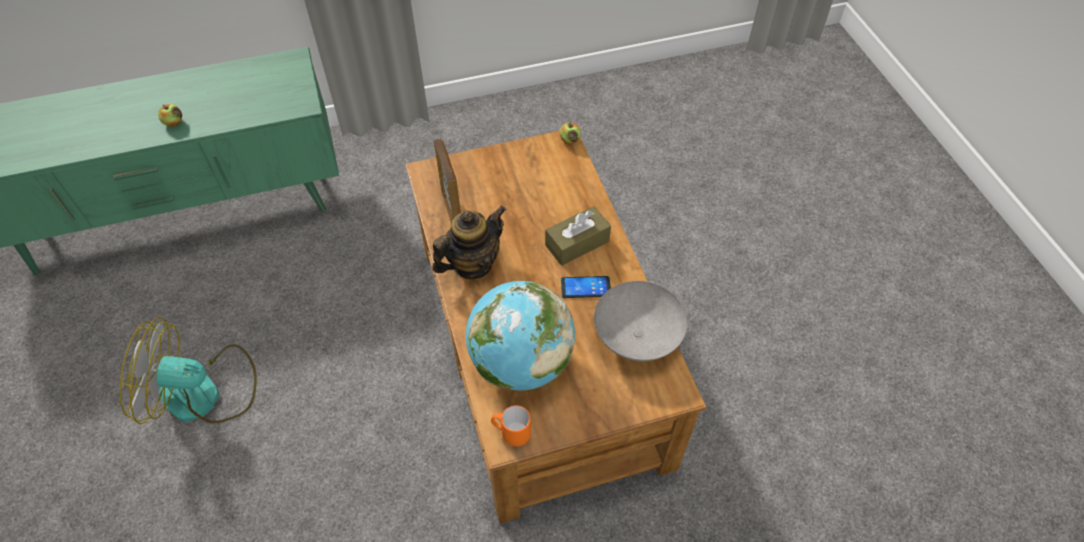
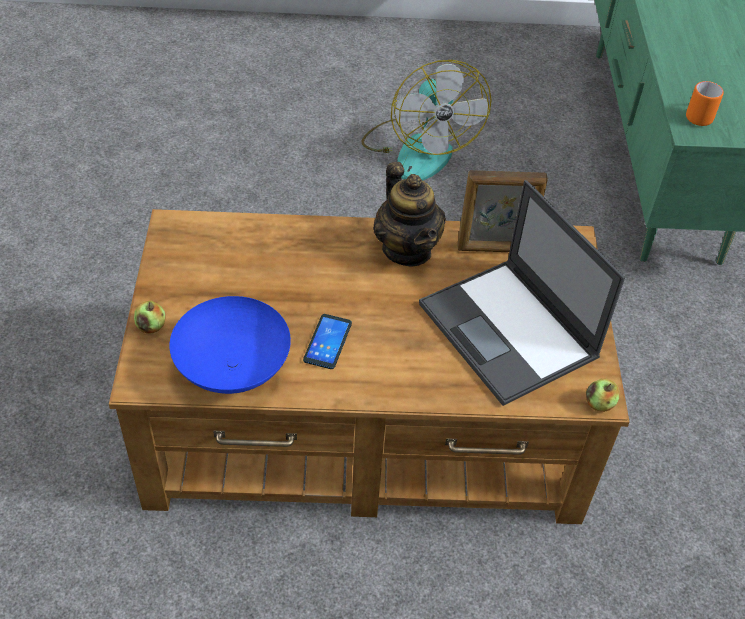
camera: 105 degrees right, 5 degrees down
(174, 122) = (677, 40): apple -> apple (151, 326)
(204, 393) = (419, 148): fan -> fan turned 150 degrees clockwise
(511, 432) = (178, 230): orange mug -> orange mug (701, 115)
(521, 362) = (254, 257): globe -> none
(530, 190) = (509, 332): none -> laptop
(577, 243) = (400, 354): brown tissue box -> none
(638, 336) = (234, 370): grey bowl -> blue bowl

